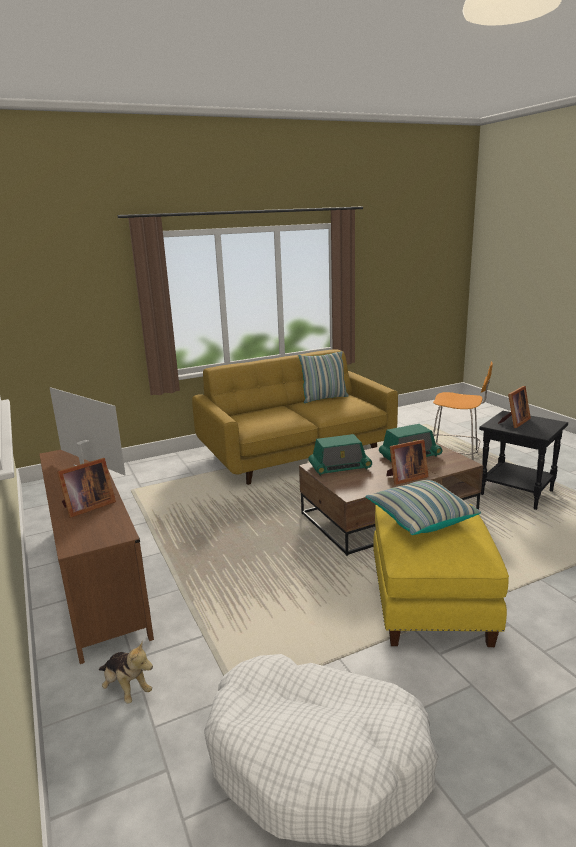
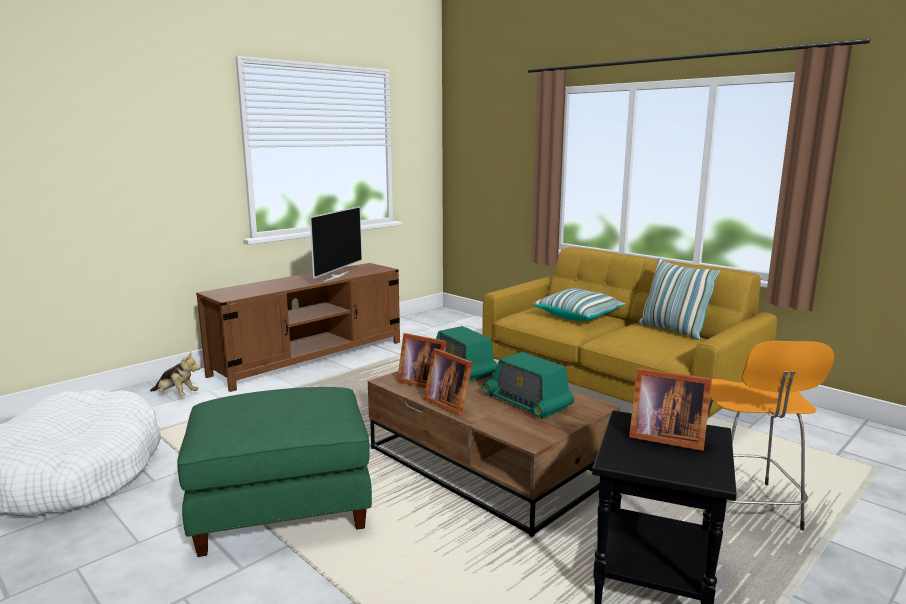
camera: 70 degrees right, 5 degrees down
(87, 507) = (273, 285): picture frame -> picture frame (422, 382)
(126, 688) = (176, 395): plush toy -> plush toy turned 90 degrees counterclockwise
(420, 519) = (285, 397): pillow -> pillow (578, 316)
(429, 603) = (283, 508): yellow ottoman -> green ottoman

